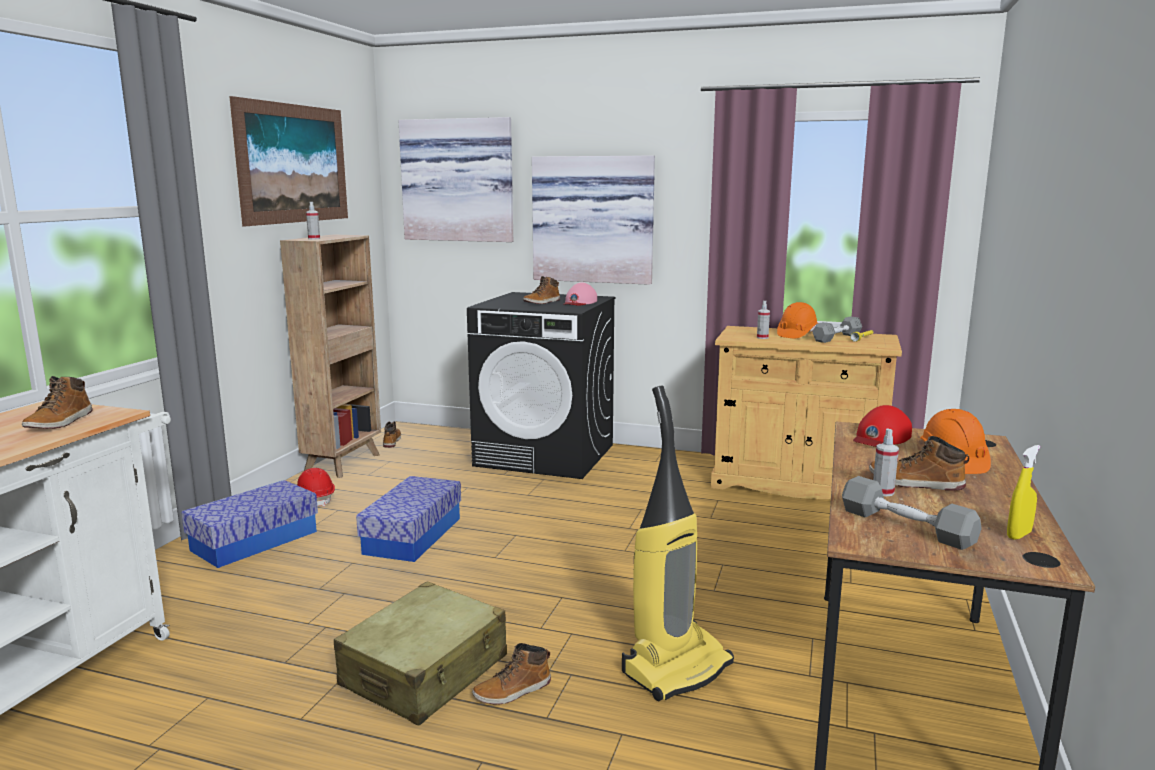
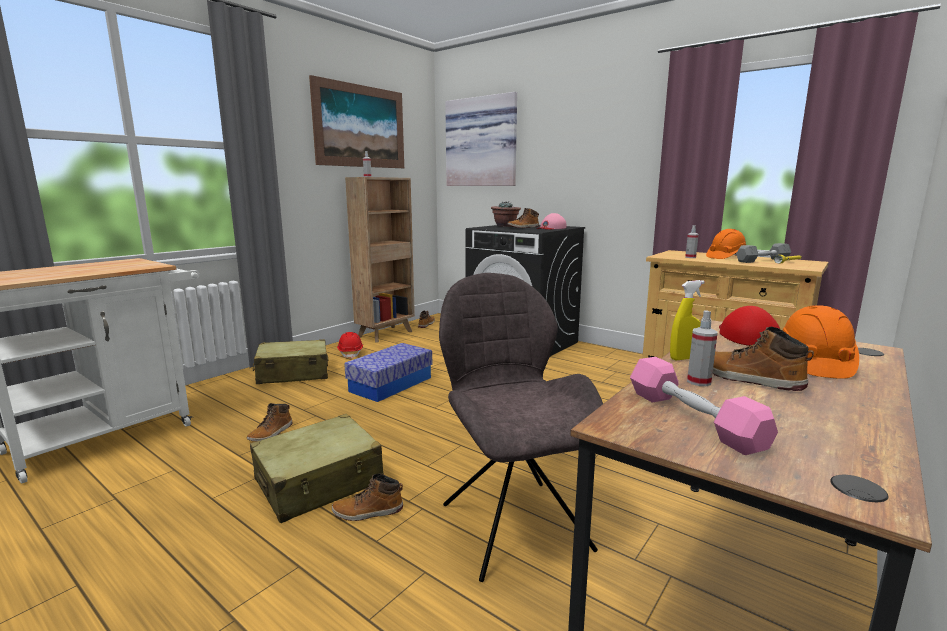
camera: 20 degrees right, 0 degrees up
(60, 422) = (116, 267): boot -> boot (271, 433)
(254, 541) = (293, 374): storage box -> beige suitcase
(513, 300) = (505, 226): none -> potted plant
(593, 219) = (572, 167): picture -> none
(676, 668) = (513, 523): vacuum cleaner -> grey chair
(880, 437) = (745, 336): red cap -> red cap turned 120 degrees clockwise
(905, 527) = (692, 419): grey dumbbell -> pink dumbbell
(1019, 535) = (844, 450): yellow spray bottle -> yellow spray bottle (684, 358)

